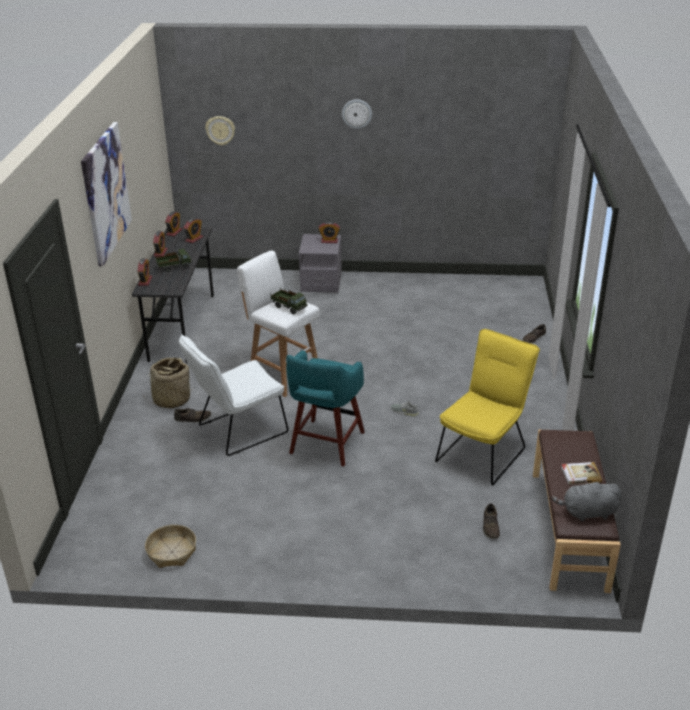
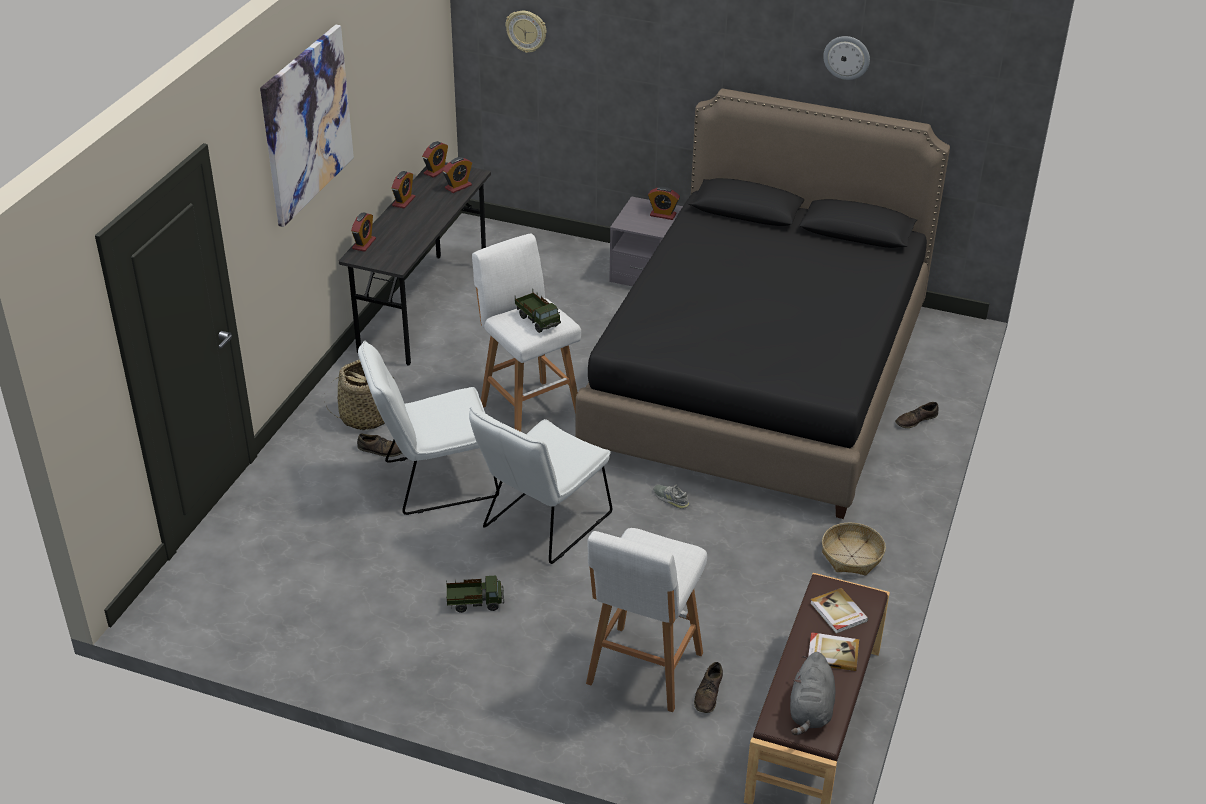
camera: 15 degrees right, 5 degrees up
(172, 552) = (280, 633): basket -> basket (852, 556)
(174, 267) = (411, 228): toy truck -> toy truck (474, 603)
(326, 444) = (541, 525): turquoise stool -> white chair
(357, 113) = (721, 37): wall clock -> wall clock (846, 57)
(425, 331) = (760, 379): none -> black bed
(440, 521) = (643, 671): none -> white stool
(484, 452) = (753, 583): yellow chair -> none
(570, 449) = (838, 613): none -> book
(587, 513) = (810, 711): grey plush toy -> grey plush toy turned 90 degrees counterclockwise

